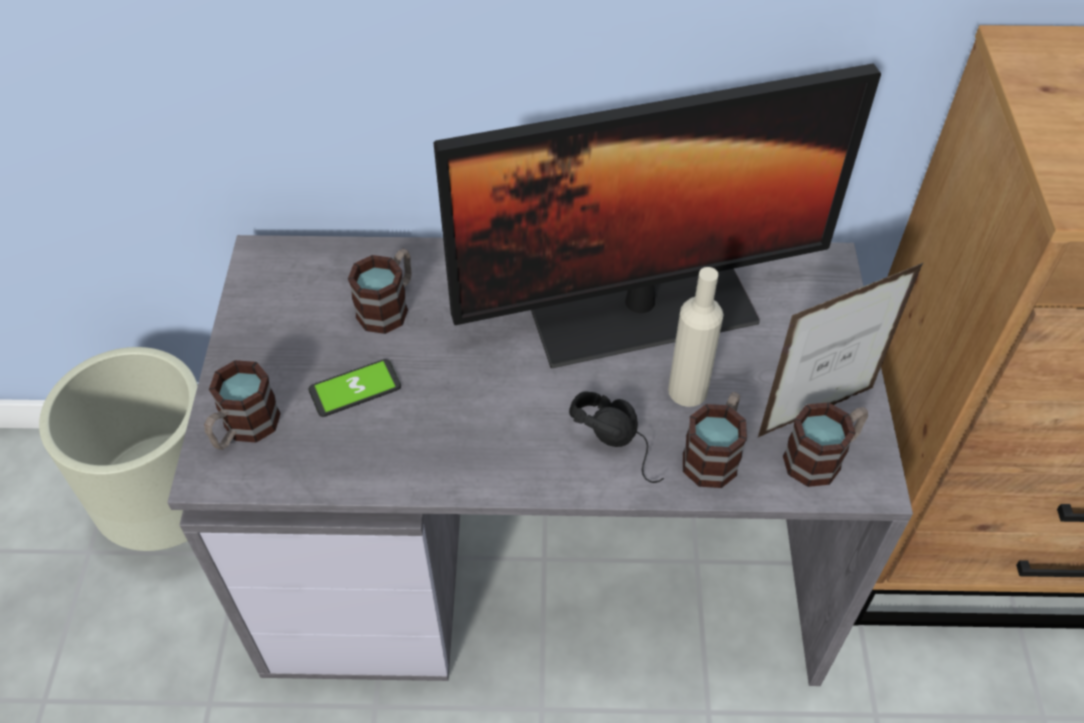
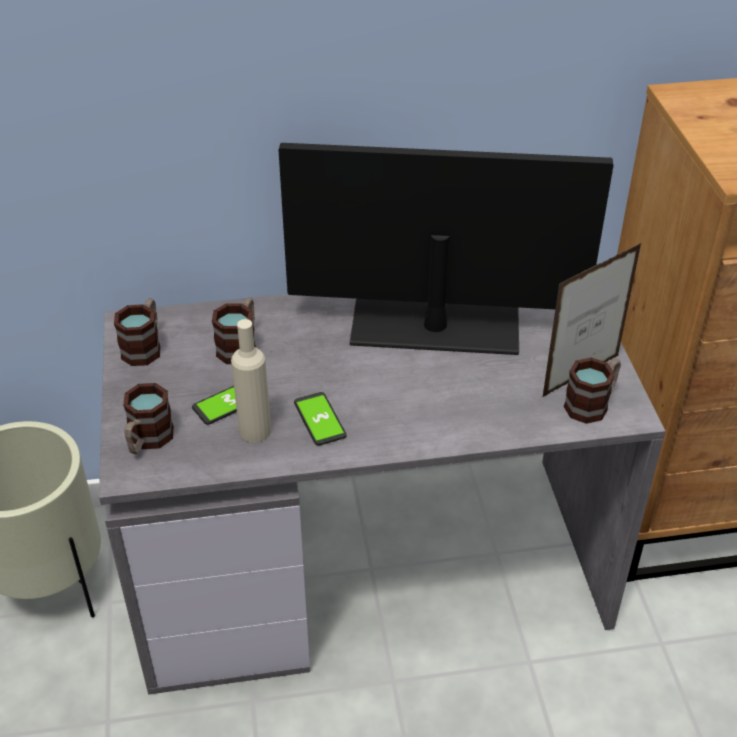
camera: 10 degrees left, 10 degrees down
(462, 429) = (319, 419): none -> phone
(623, 441) = (443, 412): black headphones -> none
(641, 309) = (435, 325): monitor -> monitor turned 150 degrees counterclockwise
(687, 390) = (483, 373): beige bottle -> beige bottle (255, 431)
(714, 454) = (513, 411): mug -> mug (145, 346)

